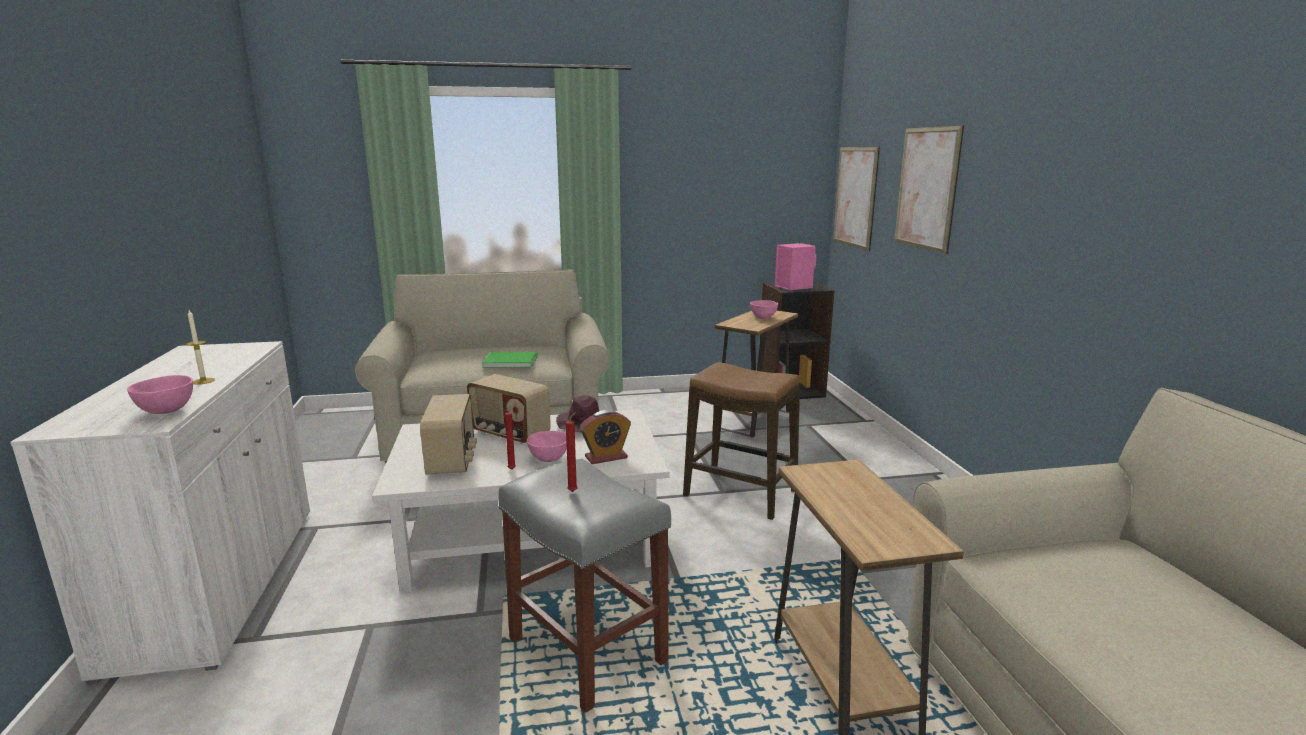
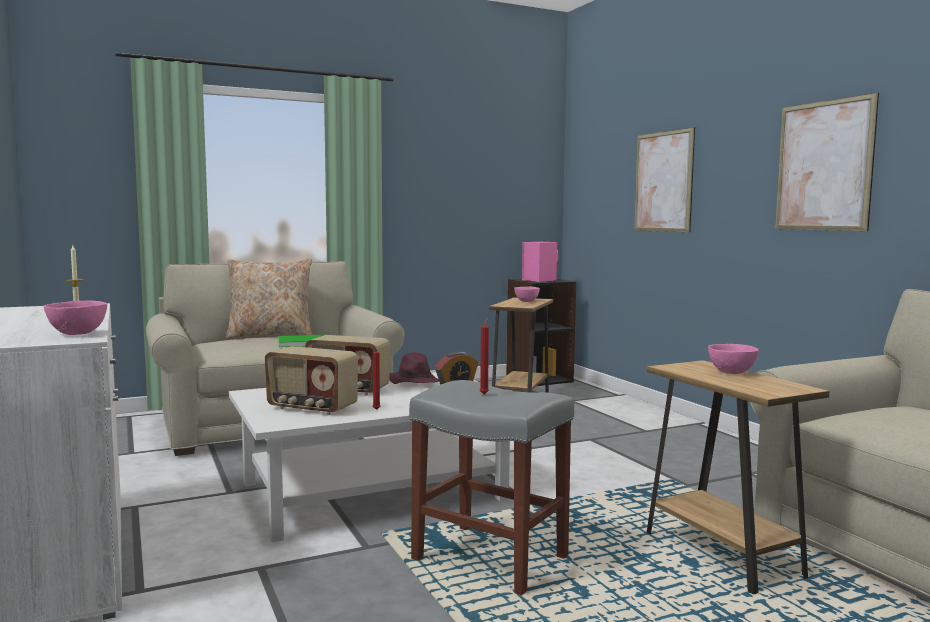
camera: 15 degrees left, 10 degrees down
(452, 461) = (311, 408): radio -> radio turned 135 degrees clockwise
(492, 346) = (270, 335): none -> beige pillow
(548, 459) = (404, 402): pink bowl -> pink bowl (732, 373)
(741, 493) = (547, 448): stool -> none
(855, 197) = (588, 199): picture -> picture (823, 166)

